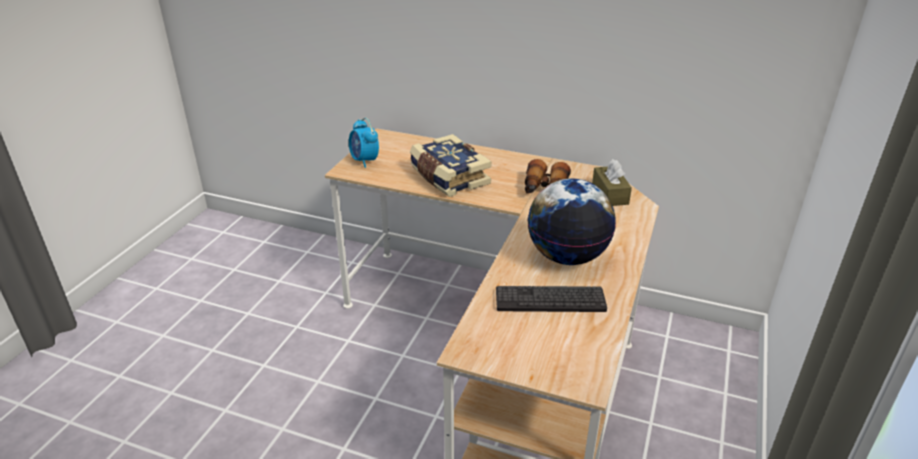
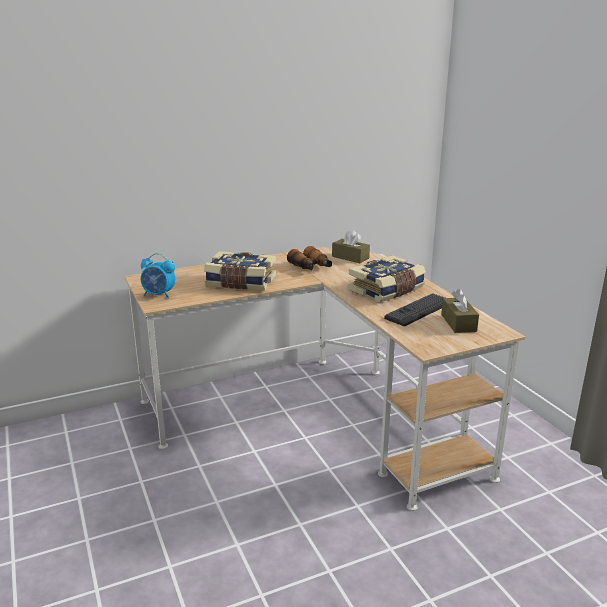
camera: 45 degrees left, 10 degrees down
(561, 341) = (458, 323): none -> brown tissue box
(567, 256) = (387, 290): globe -> book

